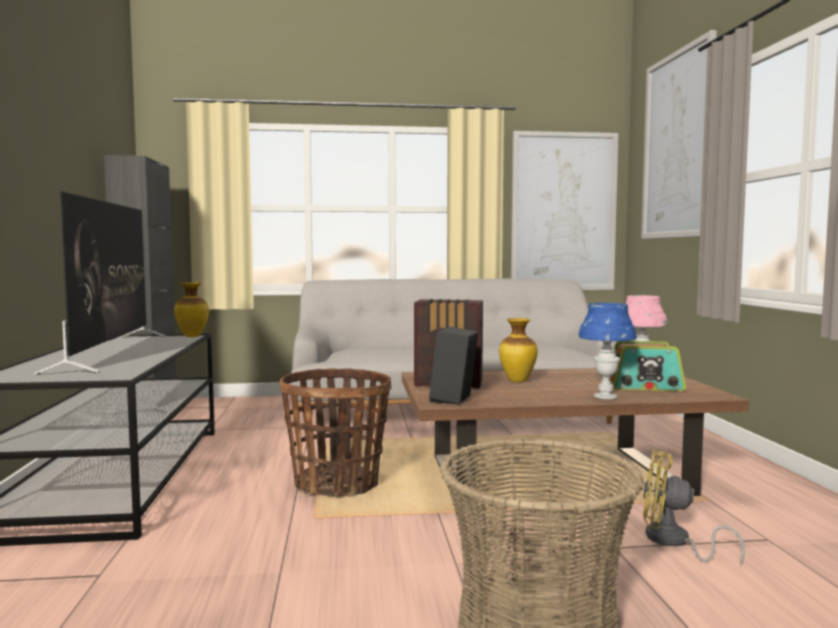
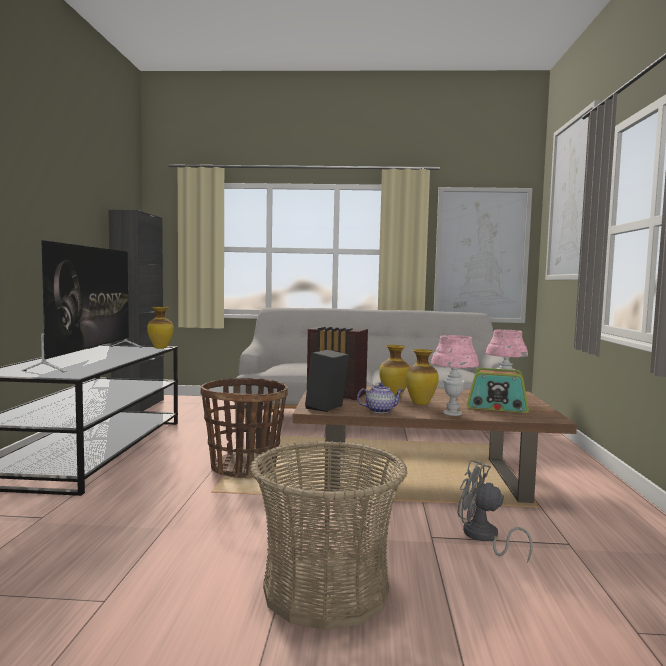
camera: 10 degrees right, 0 degrees up
(520, 399) = (380, 410): none -> teapot
(556, 388) = (420, 403): none -> vase
(605, 397) = (452, 413): blue table lamp -> pink table lamp
(673, 542) = (484, 538): yellow fan -> grey fan

